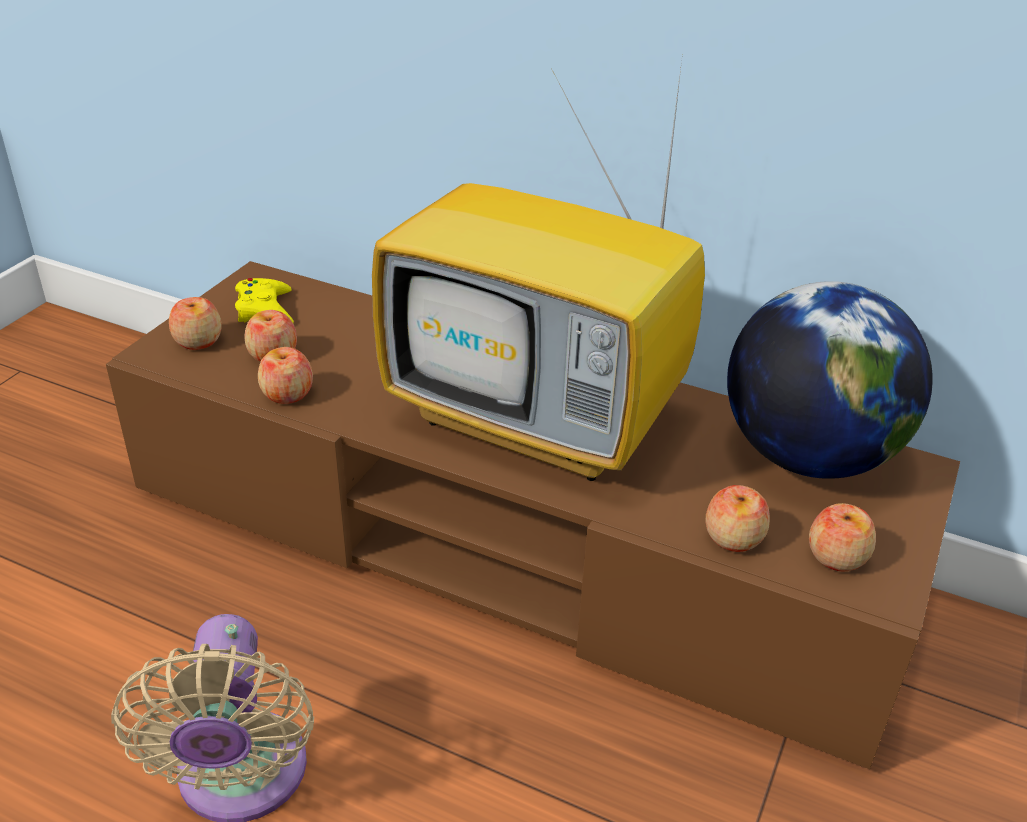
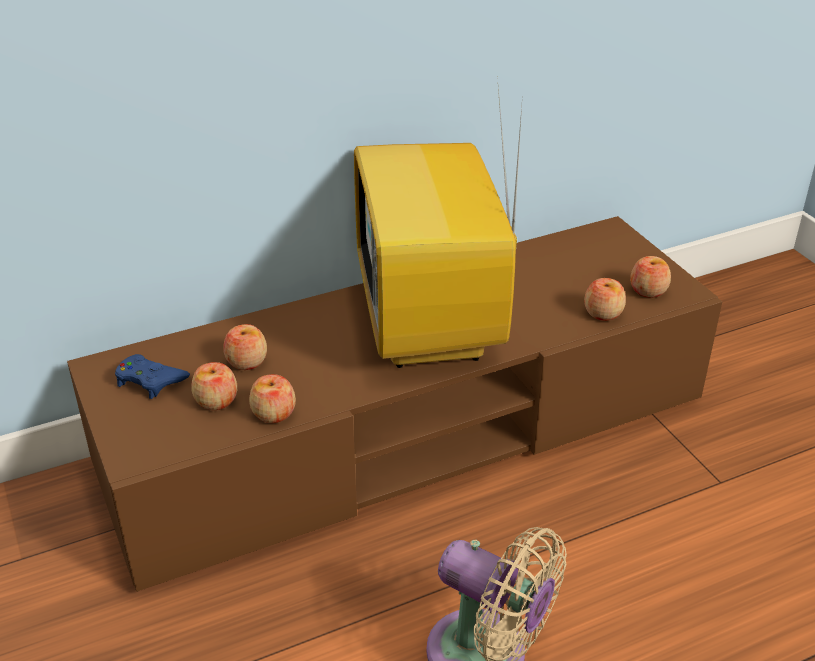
camera: 50 degrees left, 0 degrees up
(198, 341) = (148, 429): apple -> apple (246, 361)
(265, 309) = (150, 380): yellow game controller -> blue game controller
(541, 421) = (432, 325): television -> television turned 105 degrees clockwise
(808, 456) = (566, 255): globe -> none

